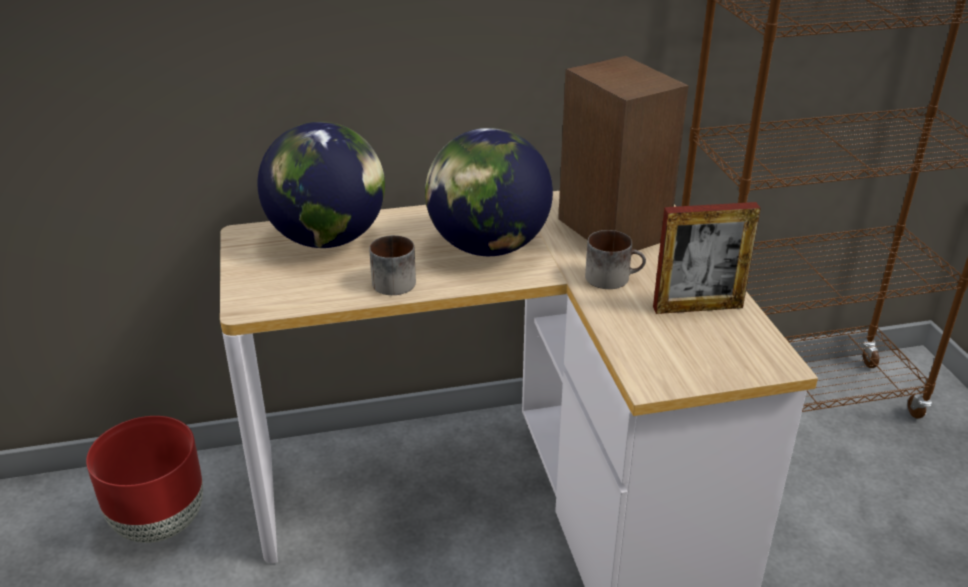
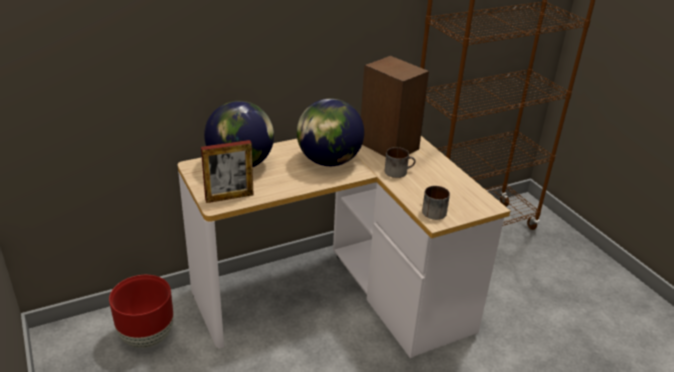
camera: 15 degrees left, 0 degrees up
(391, 280) = (286, 183): mug -> mug (431, 210)
(697, 307) = (444, 182): picture frame -> picture frame (229, 197)

